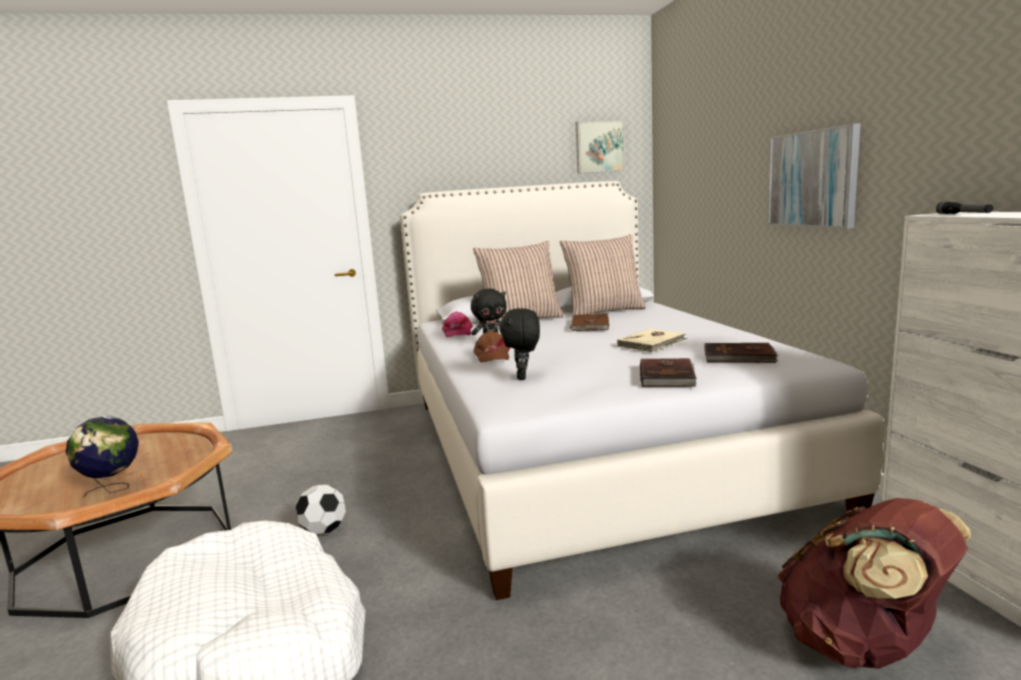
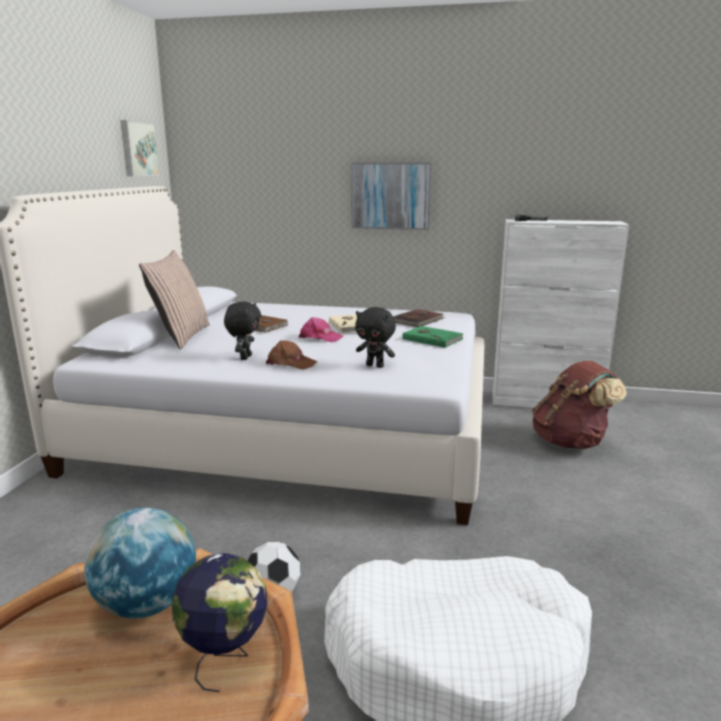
camera: 65 degrees left, 5 degrees up
(175, 454) = (147, 604): none -> globe
(457, 332) = (168, 360): pink cap -> pink cap (320, 337)
(604, 311) = (220, 314): pillow -> none
(668, 376) = (432, 339): brown book -> green book

